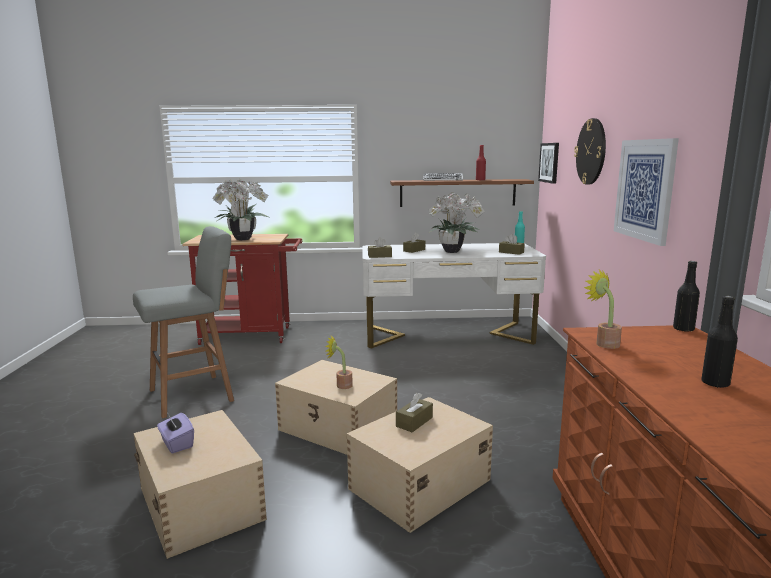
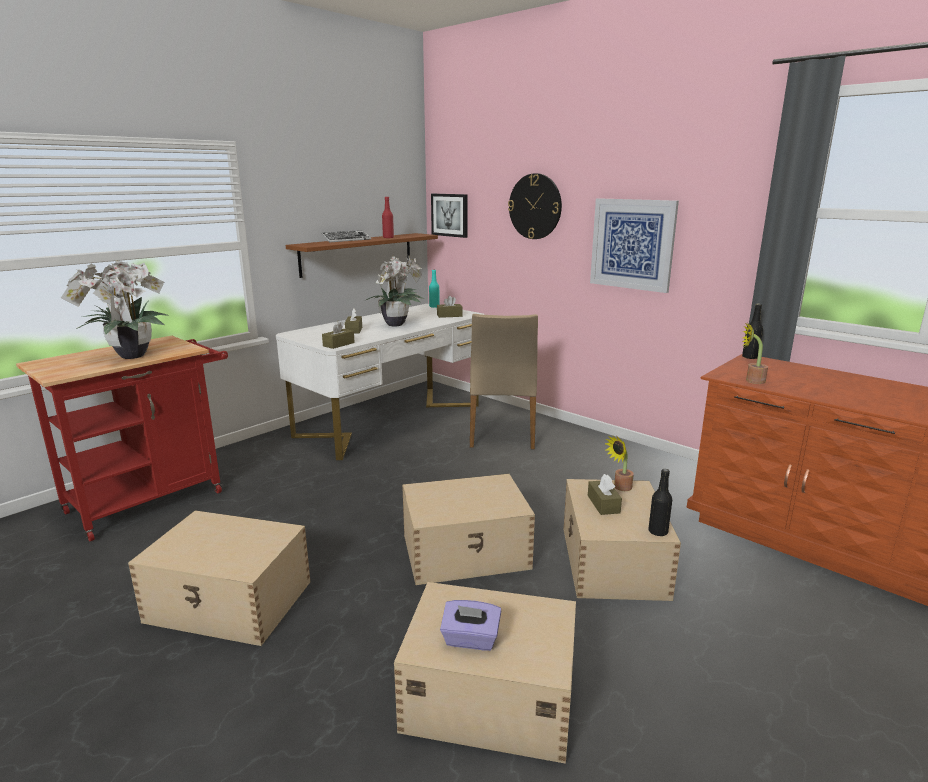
camera: 45 degrees left, 5 degrees up
(194, 394) = (230, 602): grey stool -> beige storage box
(341, 385) = (481, 501): potted plant -> potted plant (620, 488)
(515, 368) = (502, 433): none -> beige chair
(715, 383) = (854, 389): black bottle -> black bottle (658, 532)

